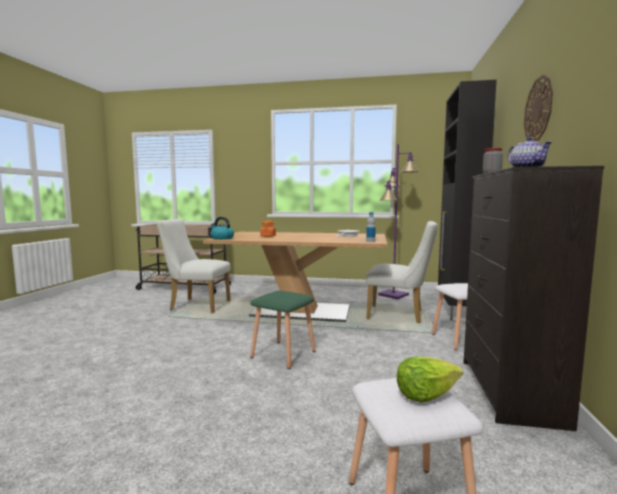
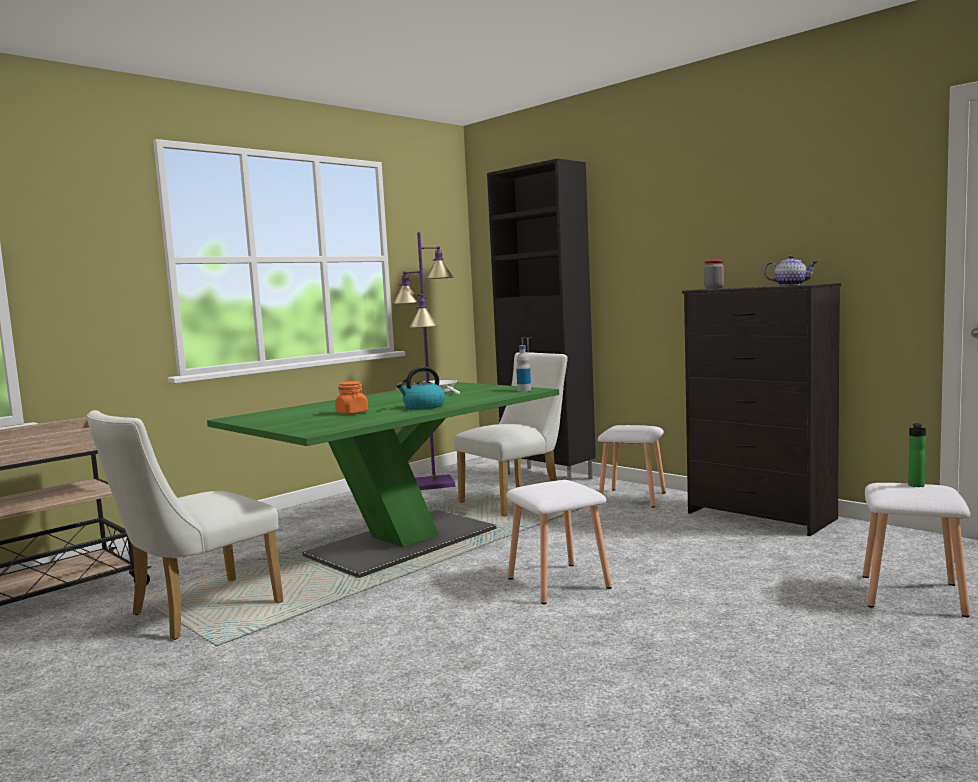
camera: 55 degrees left, 0 degrees up
(222, 238) = (315, 430): kettle -> kettle (423, 407)
(283, 354) = (560, 583): green stool -> white stool
(301, 311) = (403, 542): brown dining table -> green dining table
(426, 394) = (916, 486): lettuce -> bottle
(538, 109) = (695, 216): wall clock -> none

